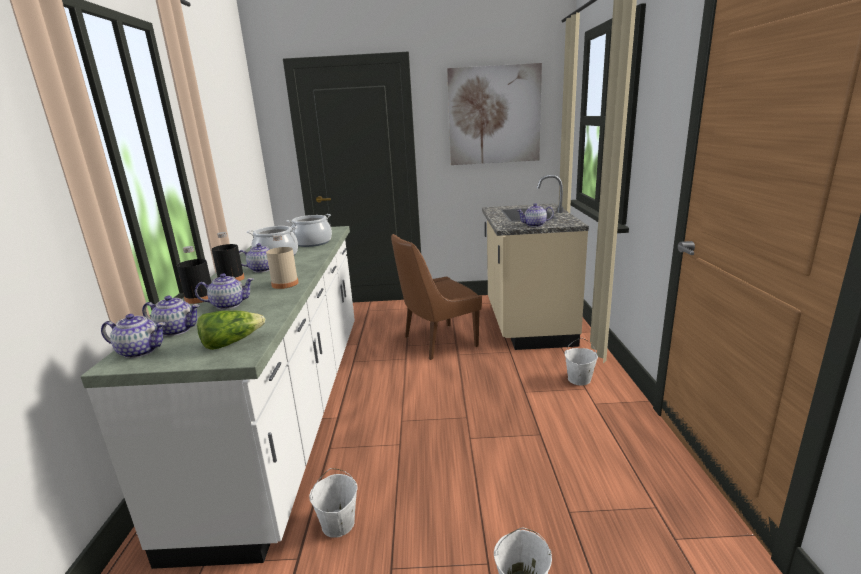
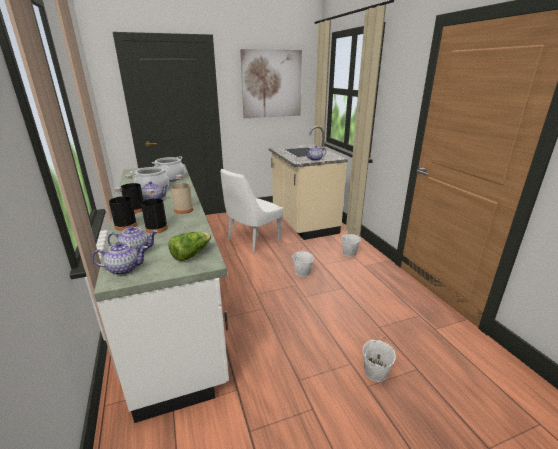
camera: 20 degrees left, 5 degrees up
(229, 305) = (156, 228): teapot -> black bottle
(338, 524) = (251, 363): white bucket -> white bucket (302, 273)
(437, 342) = (252, 240): brown chair -> white chair

